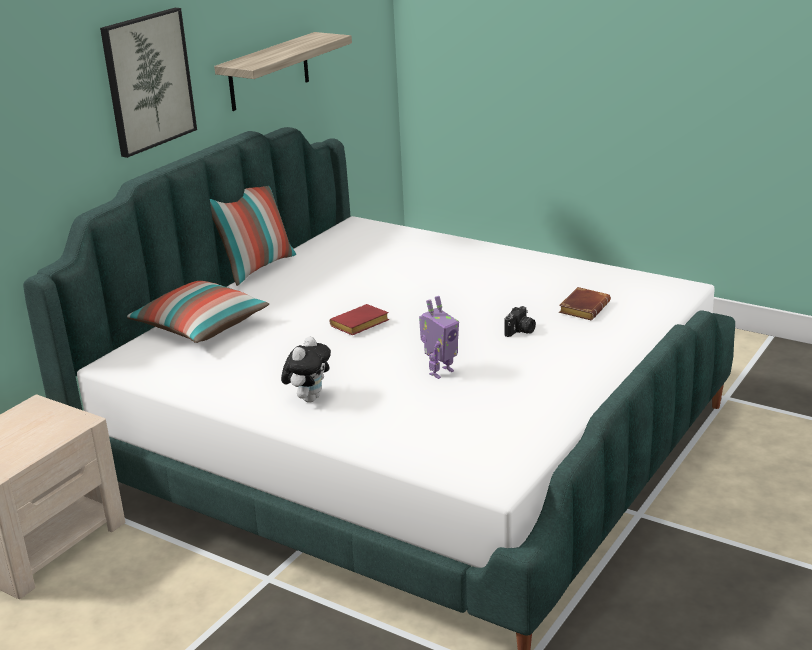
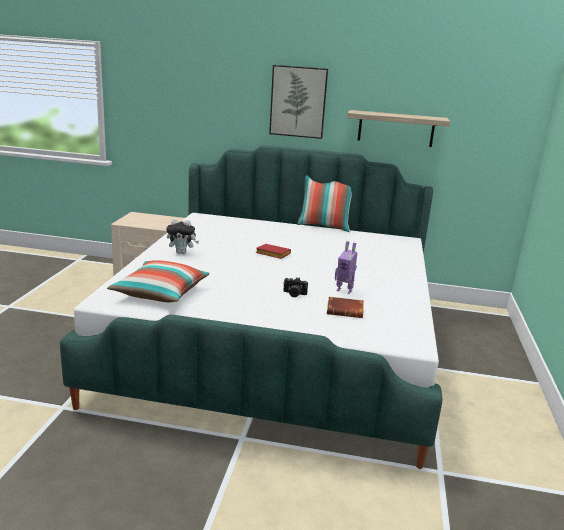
camera: 65 degrees right, 5 degrees down
(201, 327) = (246, 225): pillow -> pillow (160, 293)
(440, 372) = (226, 277): toy robot -> toy robot (344, 290)

